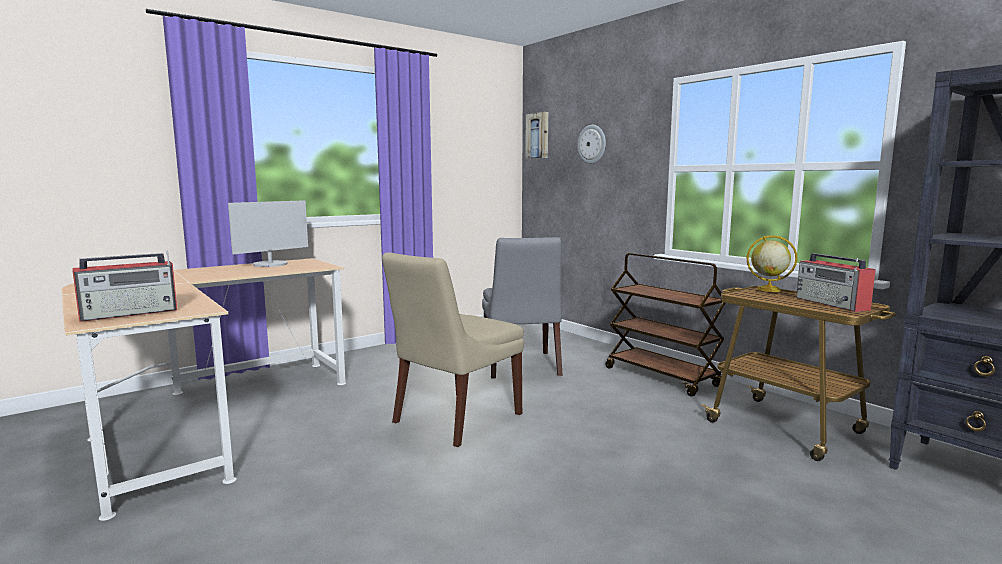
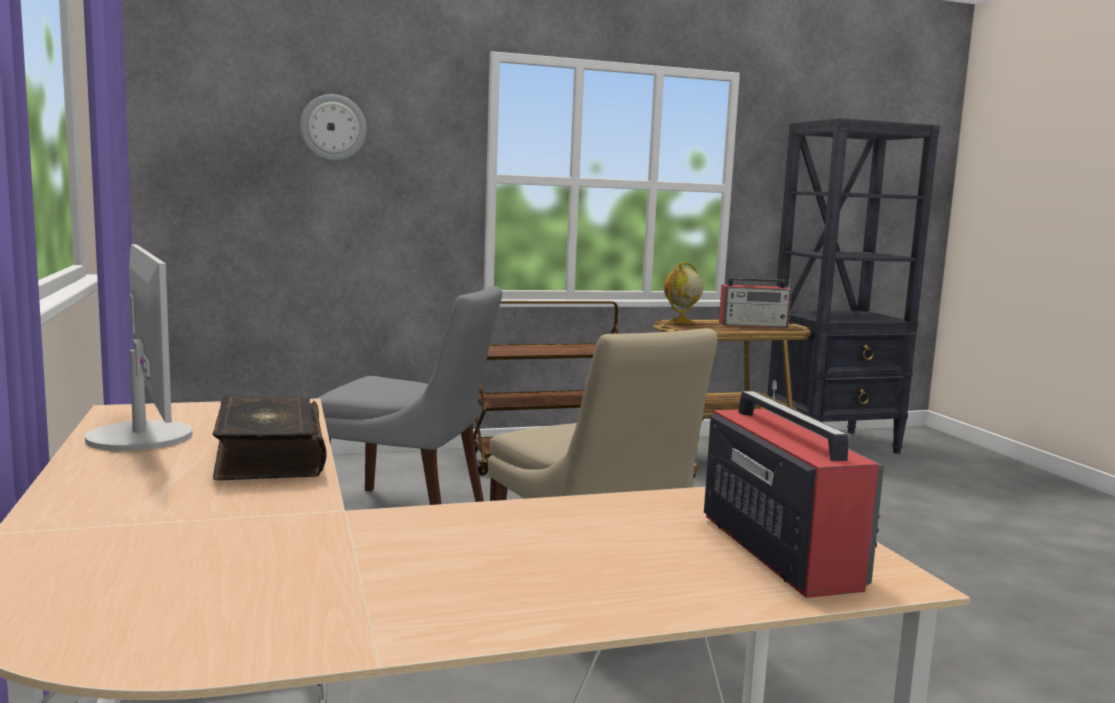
camera: 70 degrees left, 0 degrees up
(248, 272) = (267, 457): none -> book
(538, 136) = (183, 95): picture -> none

